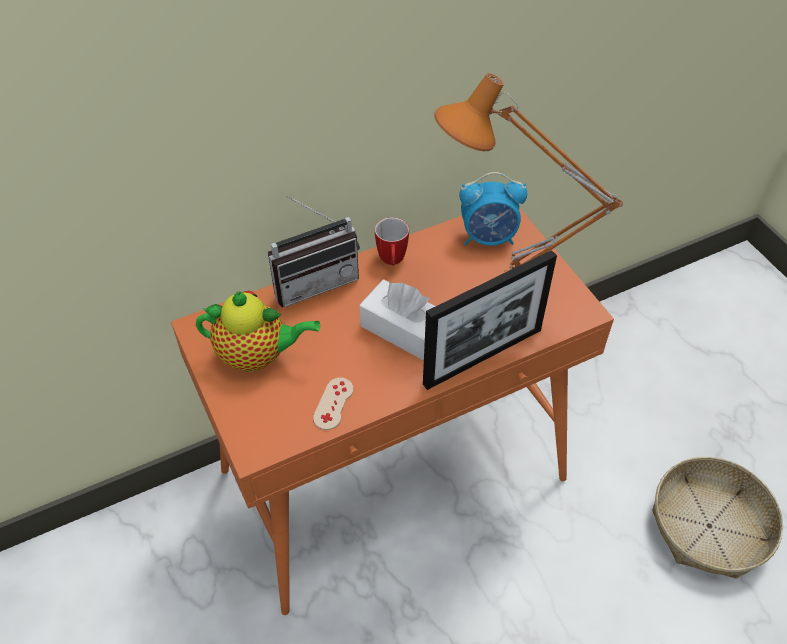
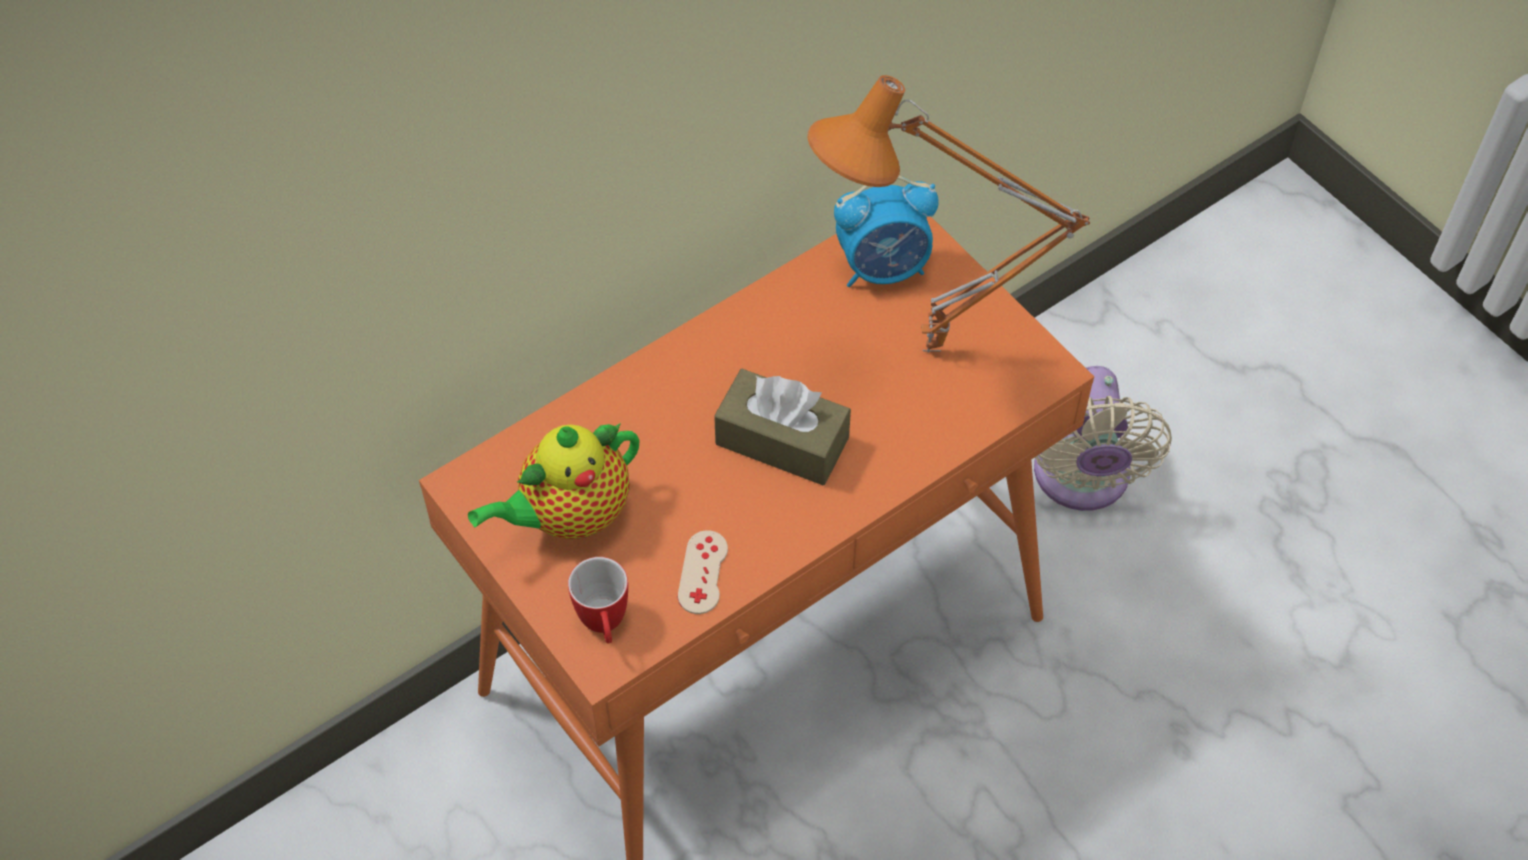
camera: 10 degrees left, 5 degrees up
(257, 356) = (570, 515): teapot -> teapot turned 150 degrees clockwise
(314, 280) = (626, 380): radio -> none
(392, 262) = (741, 331): mug -> mug (604, 626)
(403, 330) = (782, 441): white tissue box -> brown tissue box
(483, 356) = (910, 466): picture frame -> none
(602, 402) = (1082, 480): none -> beige fan
(709, 526) = (1275, 657): basket -> none

